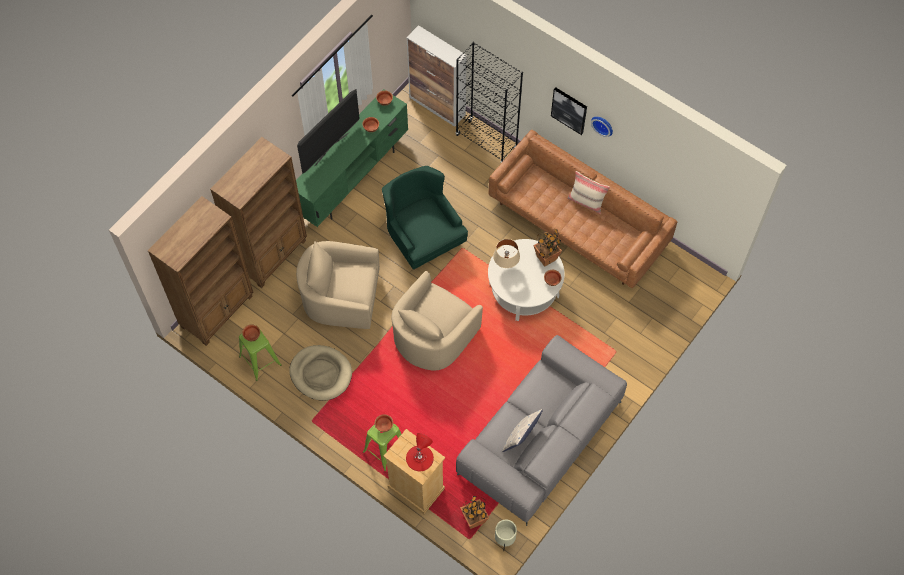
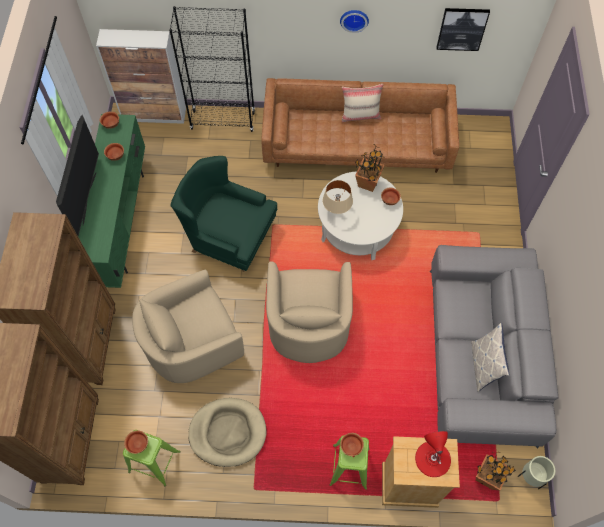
camera: 35 degrees left, 0 degrees up
(569, 110) = (309, 26): picture -> picture (462, 28)

